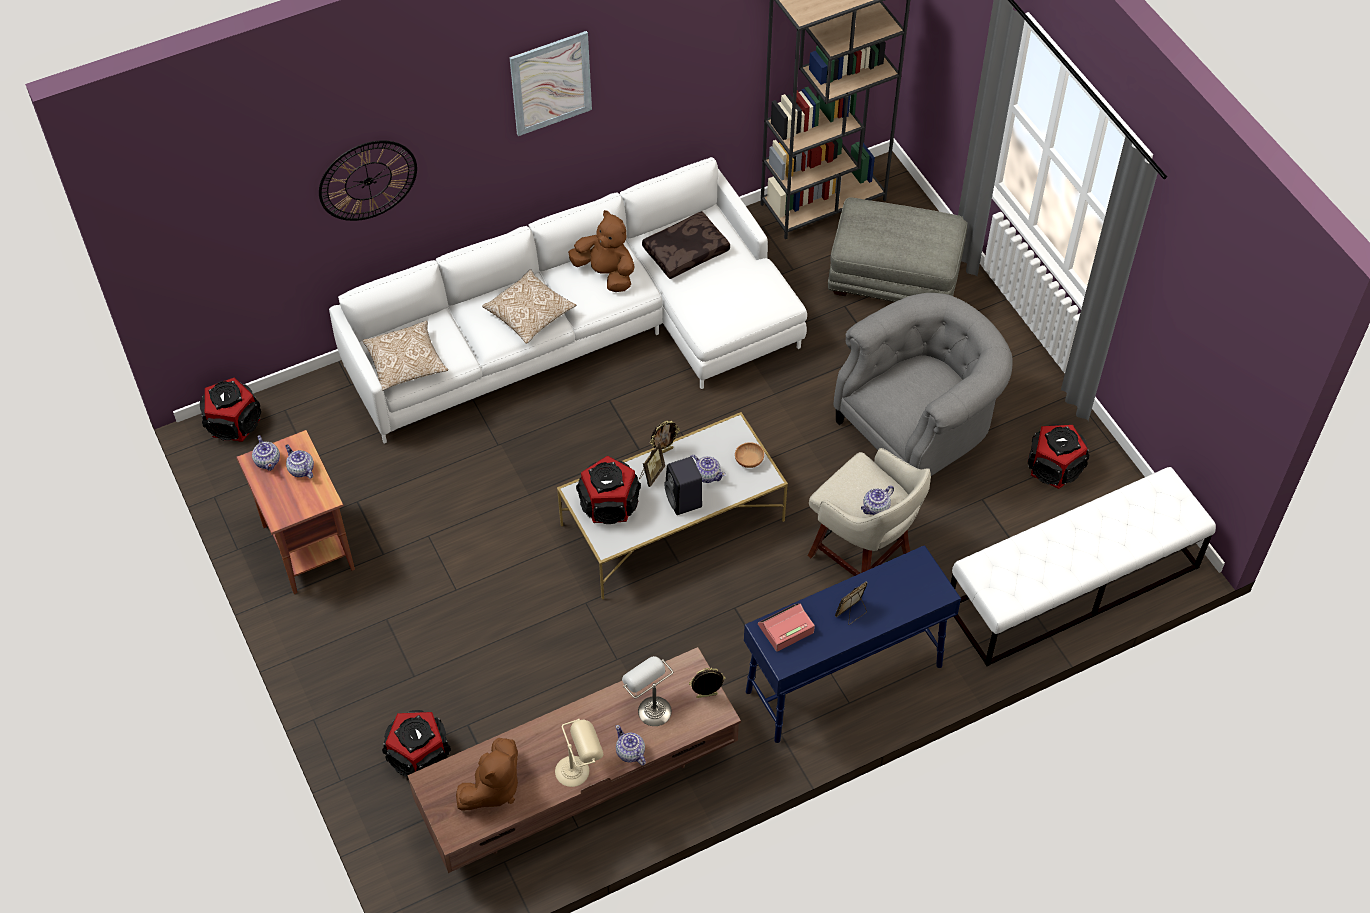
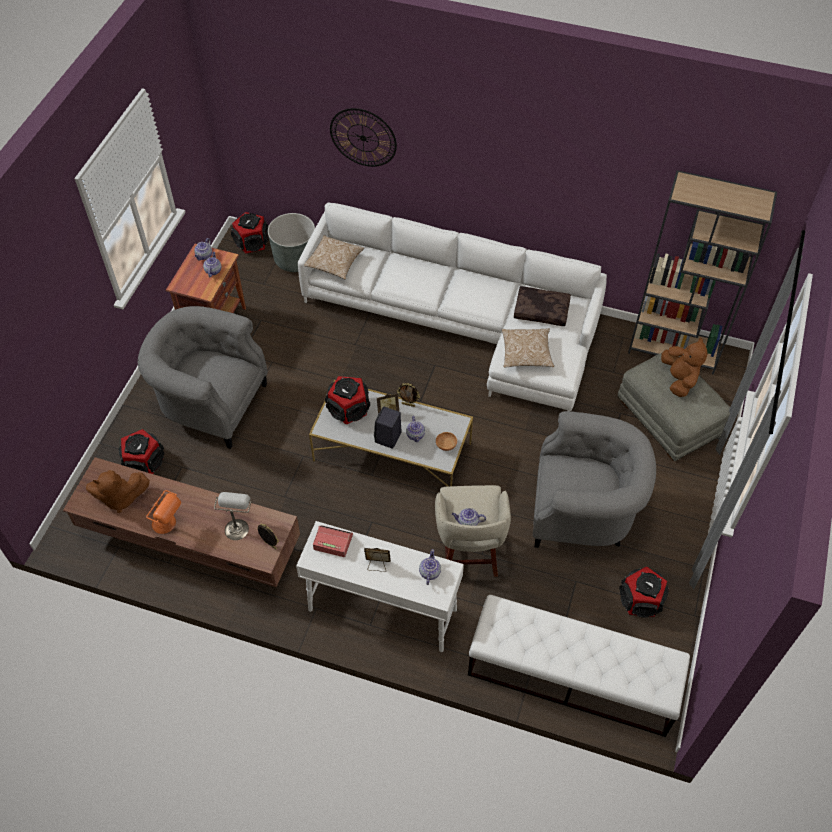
camera: 45 degrees right, 0 degrees up
(311, 403) = (295, 259): none -> grey planter
(415, 634) = (211, 404): none -> grey armchair
(529, 315) = (421, 283): pillow -> pillow (526, 354)
(551, 83) = (498, 143): picture -> none
(579, 768) = (168, 524): beige table lamp -> orange table lamp
(606, 273) = (485, 291): brown plush toy -> brown plush toy (679, 379)
(630, 753) = (200, 539): teapot -> teapot (429, 572)
(843, 678) = (382, 609): blue console table -> white console table

